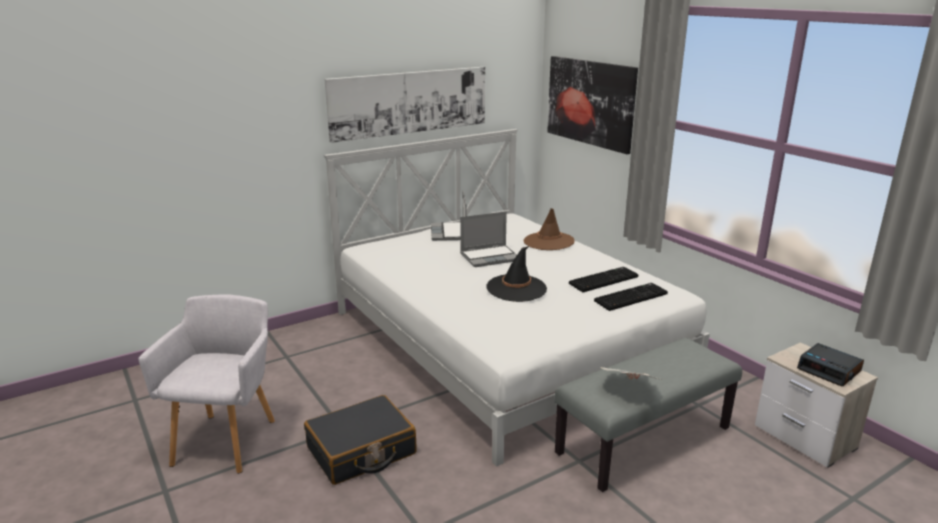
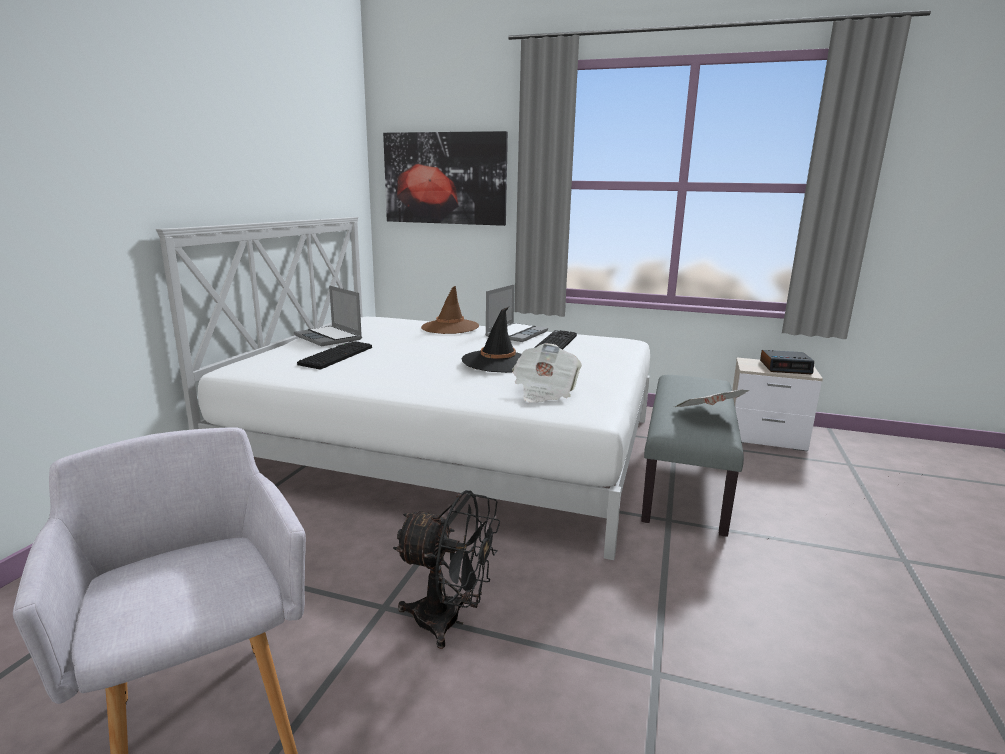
camera: 40 degrees left, 5 degrees down
(361, 451) = (449, 621): black suitcase -> black fan
(409, 102) = (253, 165): picture -> none
(490, 257) = (416, 347): laptop -> laptop (516, 334)
(501, 324) = (544, 391): none -> newspaper
(630, 297) = (601, 348): keyboard -> keyboard (336, 356)

